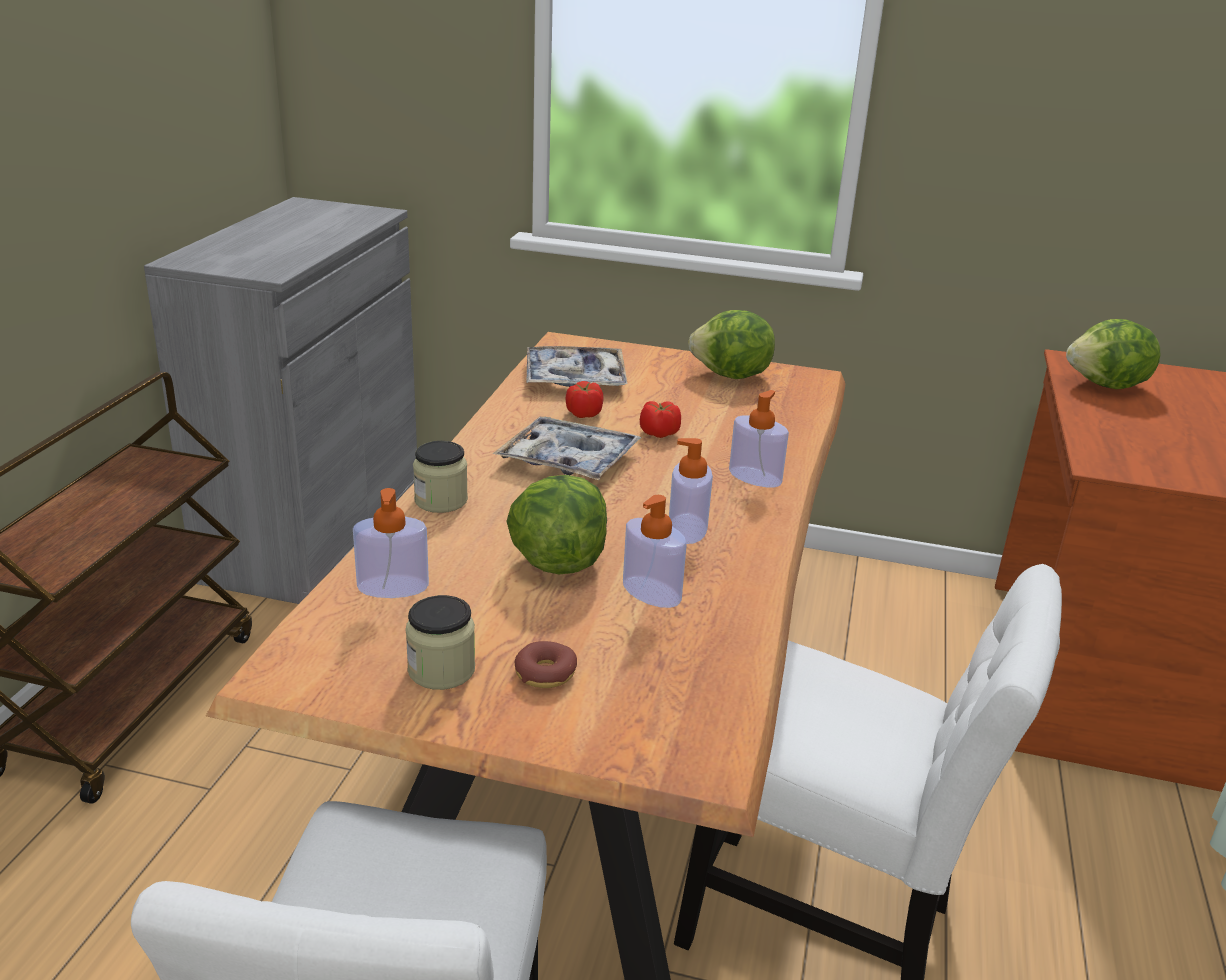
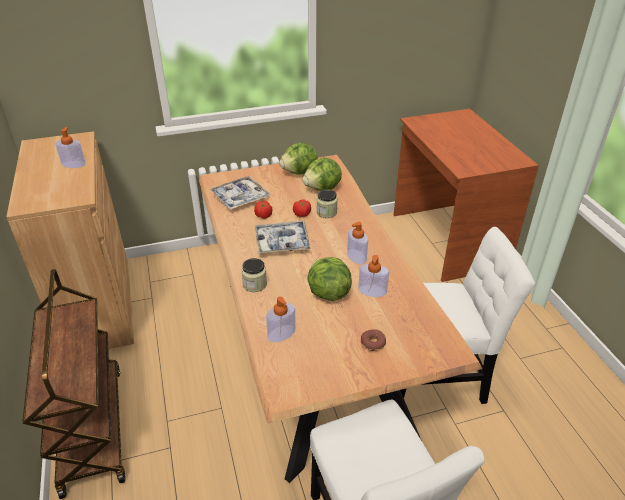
camera: 30 degrees left, 10 degrees up
(314, 531) = (98, 305): grey cabinet -> brown cabinet
(441, 670) = (338, 360): jar -> jar (326, 212)
(755, 477) = (356, 221): soap dispenser -> soap dispenser (73, 164)
(1107, 386) = (435, 130): lettuce -> lettuce (323, 188)

